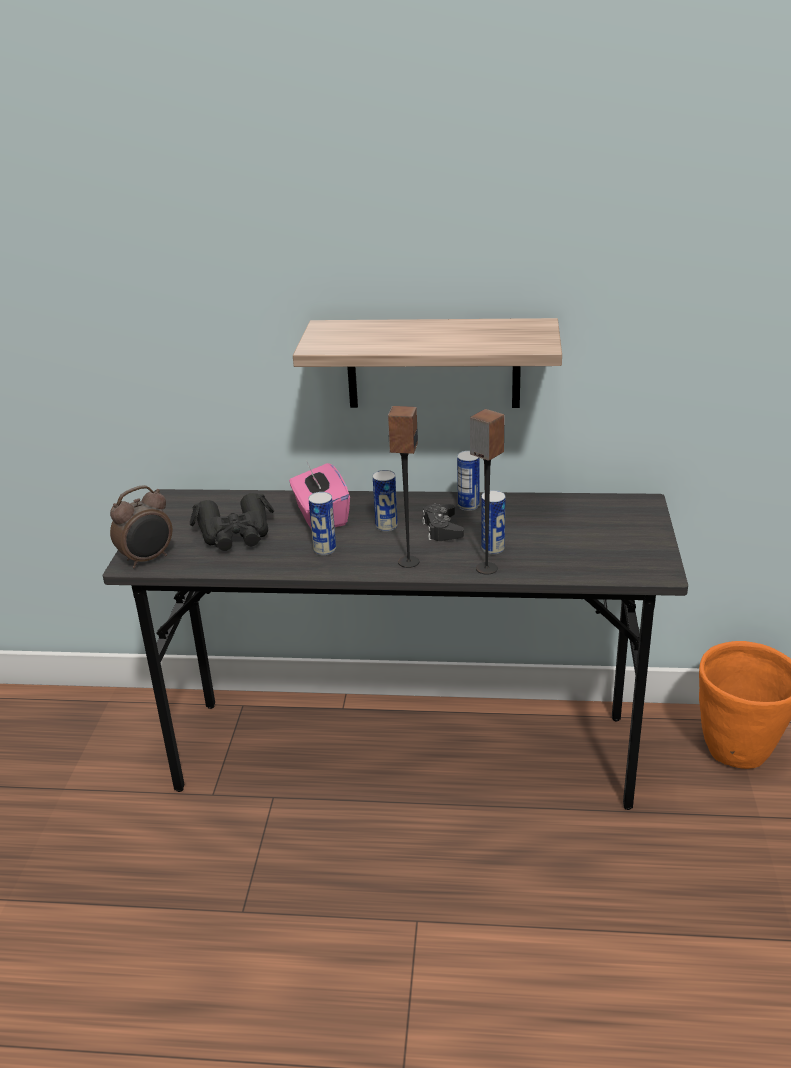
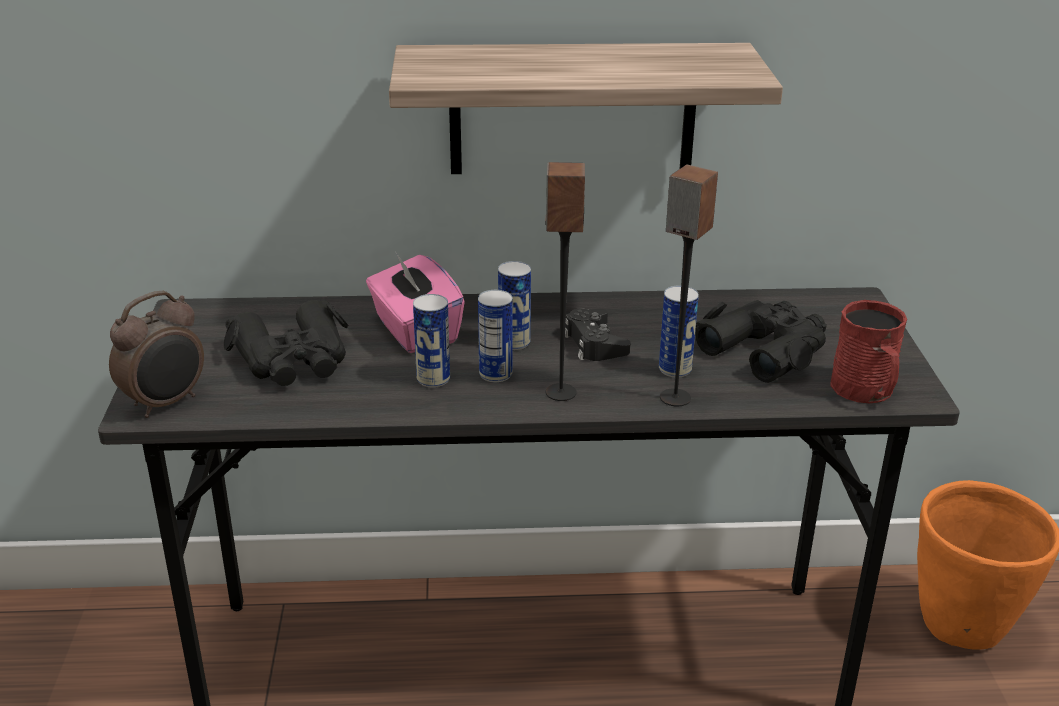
camera: 10 degrees left, 0 degrees up
(468, 506) = (621, 311): can -> can (495, 374)
(563, 536) = (766, 349): none -> black binoculars
(624, 569) = (866, 391): none -> red mug

